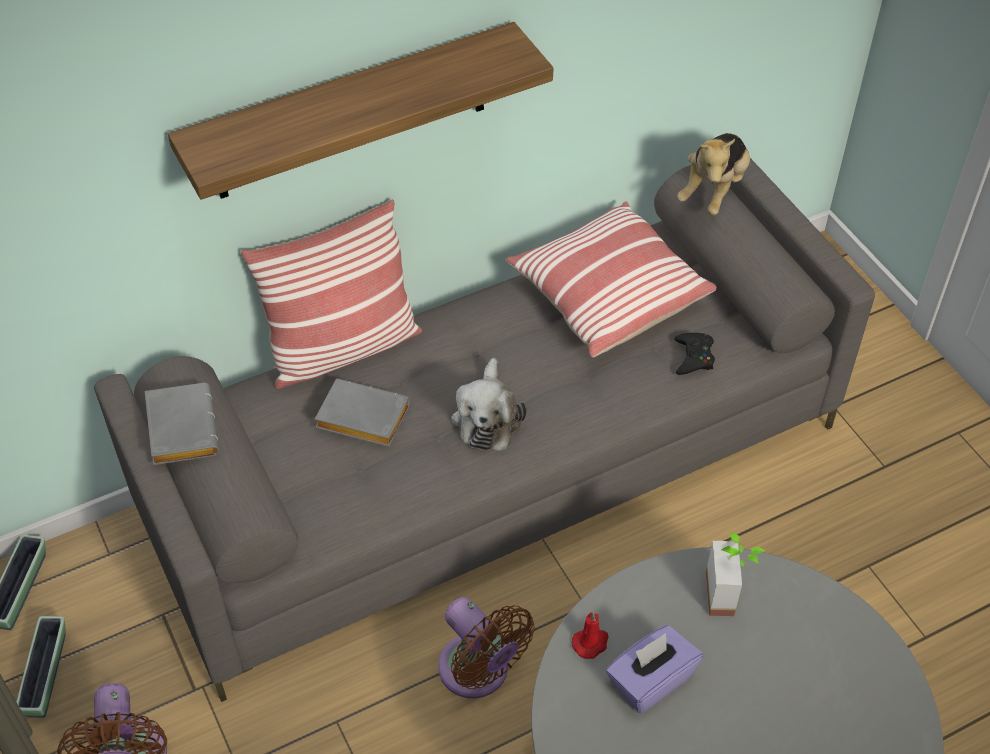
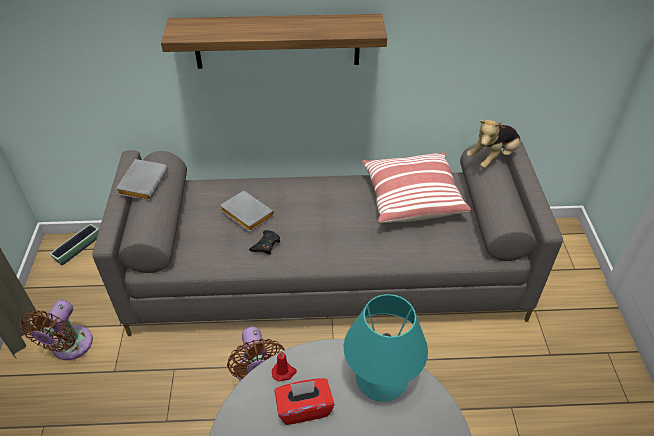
camera: 25 degrees right, 5 degrees down
(46, 674) = (63, 291): planter -> none
(342, 348) = (260, 179): pillow -> none
(487, 417) = (310, 236): plush toy -> none
(650, 680) = (304, 408): purple tissue box -> red tissue box
(693, 357) = (441, 244): black game controller -> black game controller (266, 245)
(730, 594) = (381, 378): potted plant -> turquoise table lamp

